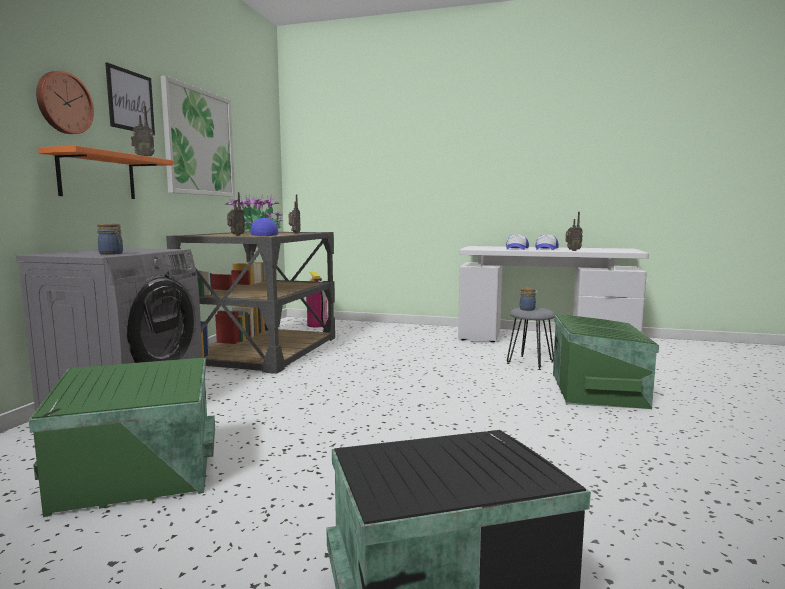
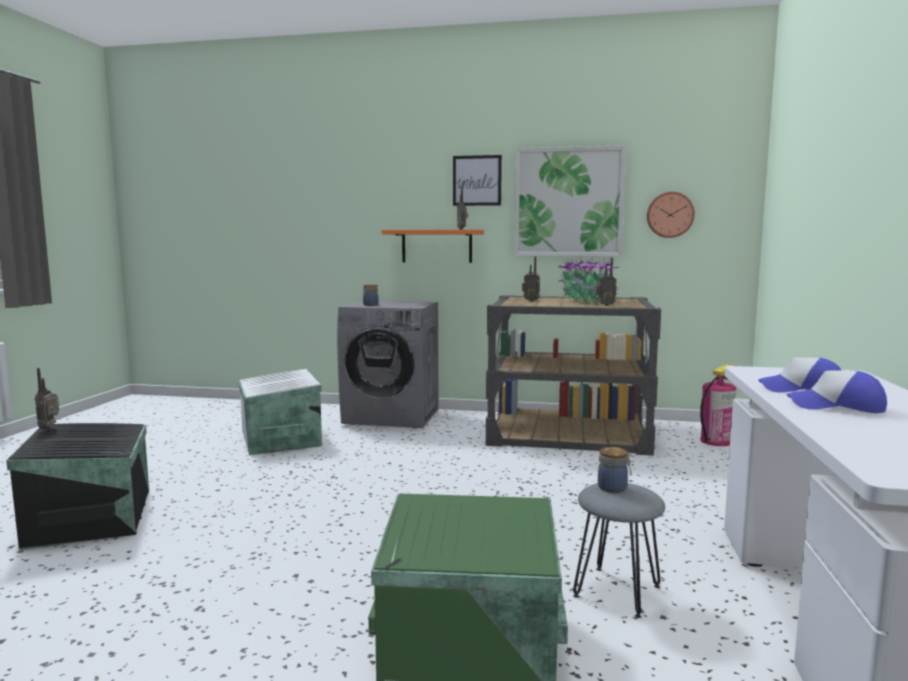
camera: 85 degrees right, 0 degrees up
(63, 103) = (413, 196): wall clock -> wall clock (670, 215)
(138, 476) = (279, 439): green storage box -> white storage box
(264, 235) = (522, 303): cap -> none
(572, 250) = (827, 421): radio -> radio (50, 428)

